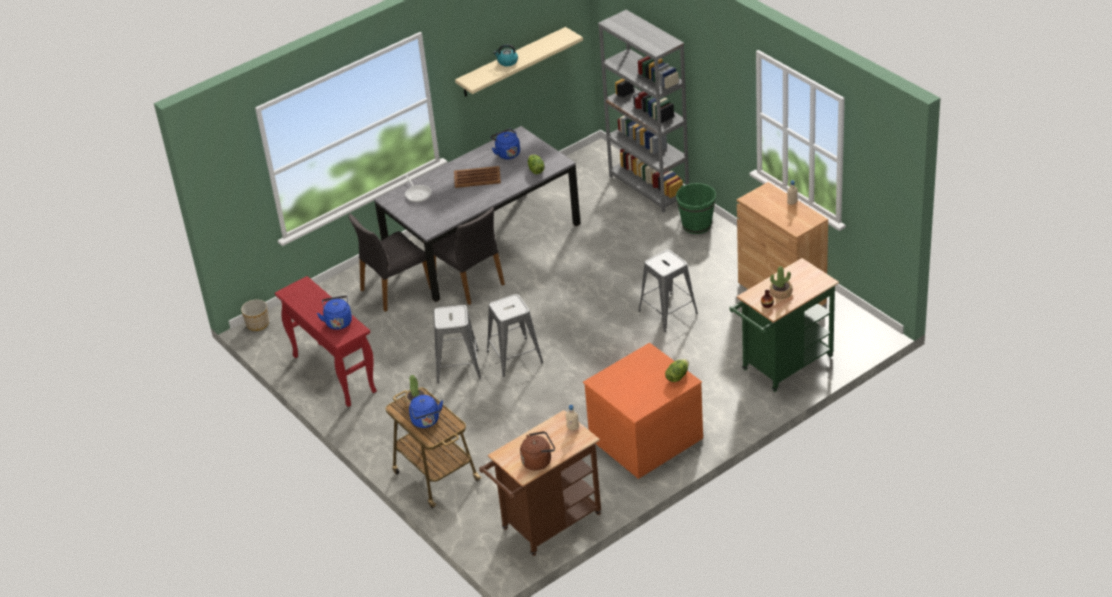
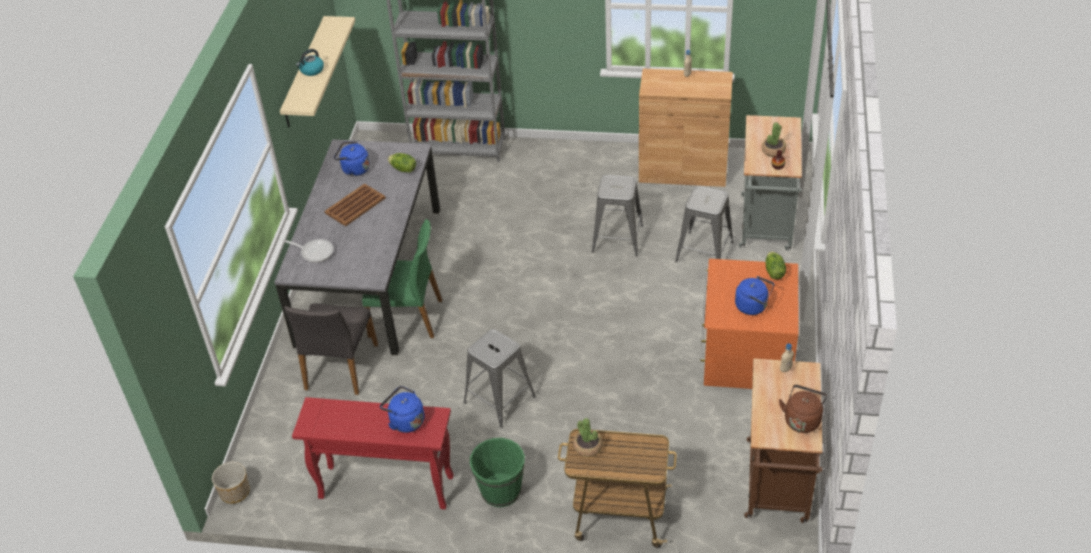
camera: 45 degrees left, 5 degrees up
(426, 421) = (624, 459): blue kettle -> blue kettle (753, 306)
(470, 282) = (406, 317): grey chair -> green chair
(514, 357) = (540, 358): grey stool -> grey stool (704, 252)
(697, 225) = (541, 156): green bucket -> green bucket (501, 491)
(783, 366) = (766, 226): green cart -> grey cart

